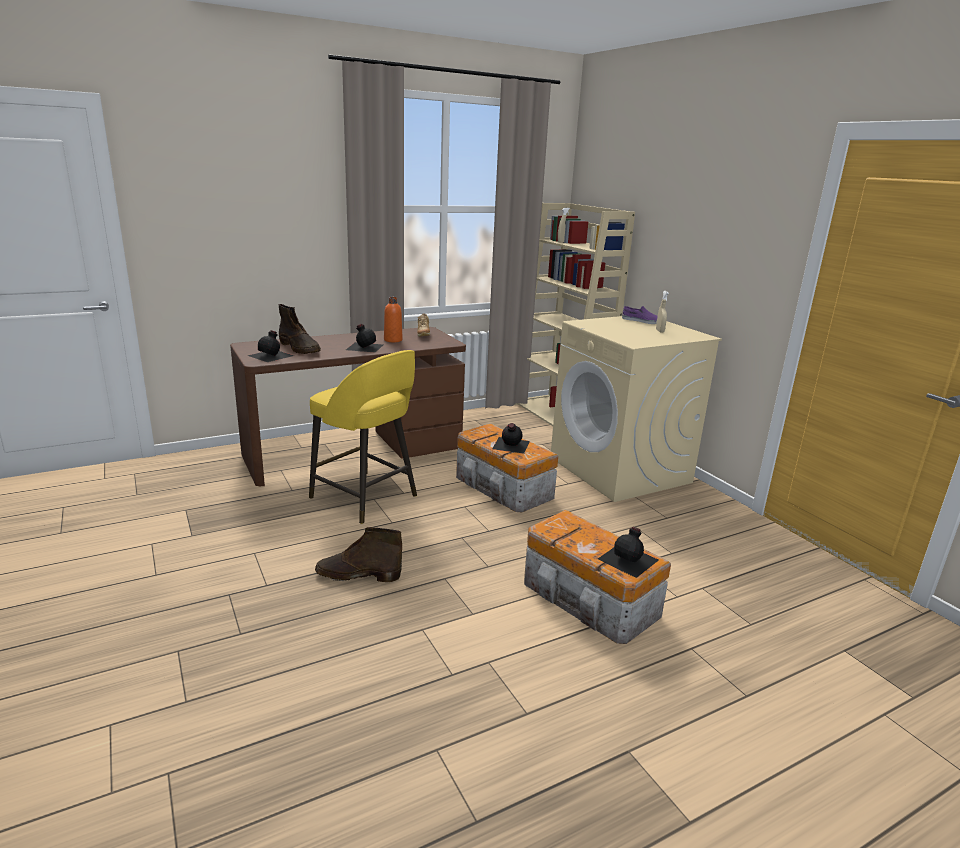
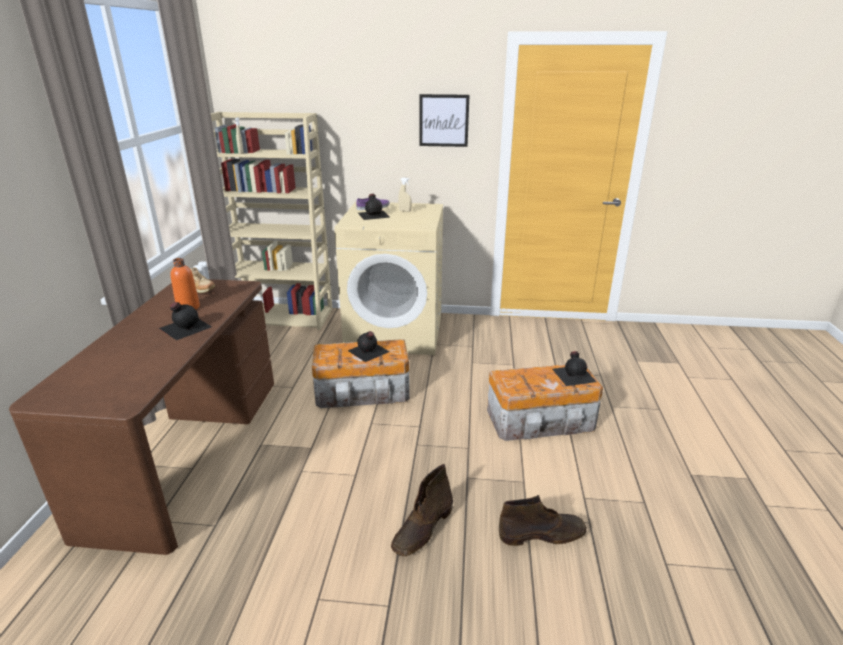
camera: 55 degrees left, 5 degrees up
(271, 355) = (118, 390): black bottle -> black bottle (374, 214)
(300, 348) = (123, 365): brown boot -> brown boot (542, 534)
(366, 498) = (294, 475): yellow stool -> none
(745, 234) = (444, 120): none -> picture

